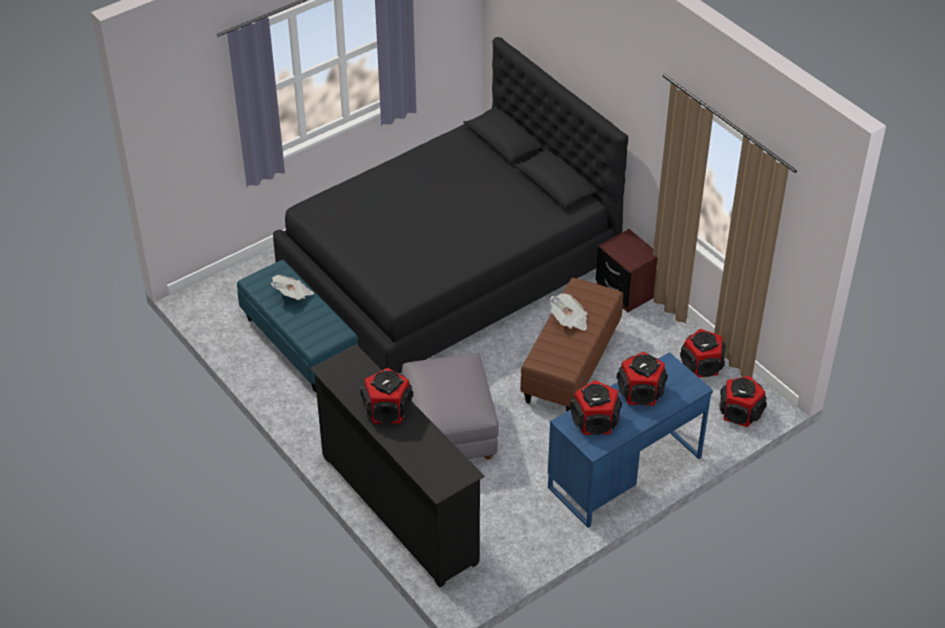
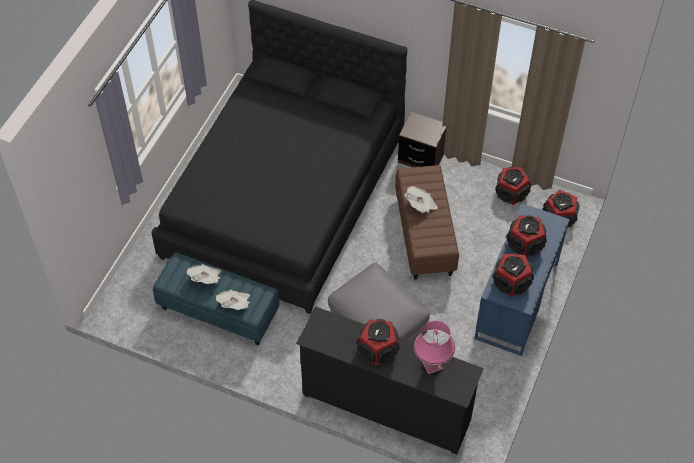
camera: 30 degrees left, 10 degrees up
(303, 329) = (235, 304): none -> newspaper
(430, 450) = (431, 366): none -> pink table lamp

